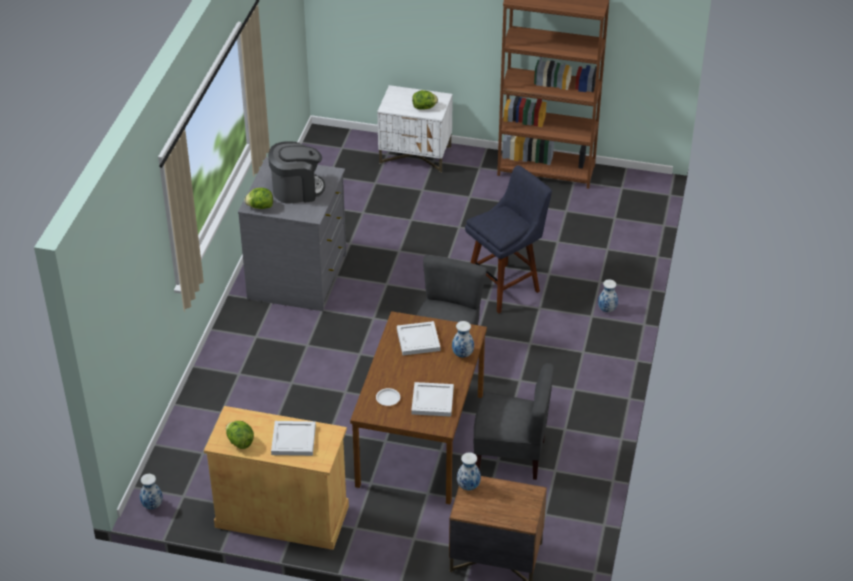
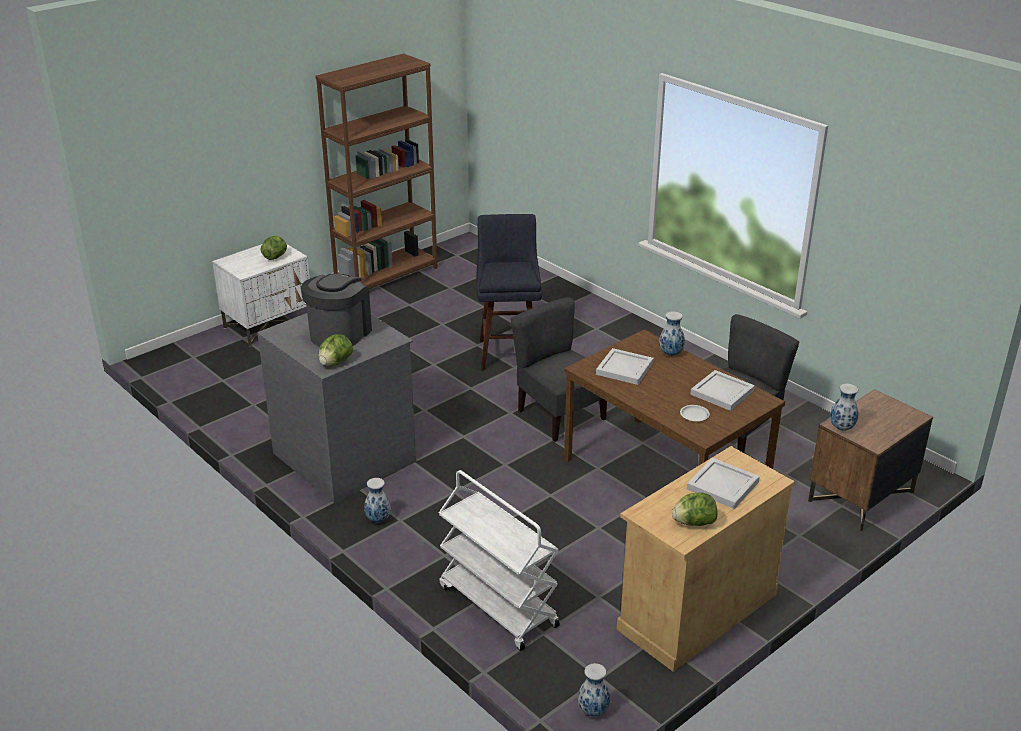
camera: 55 degrees left, 10 degrees down
(210, 420) = (497, 606): none -> white cart
(606, 309) = (596, 319): vase -> vase (378, 520)

